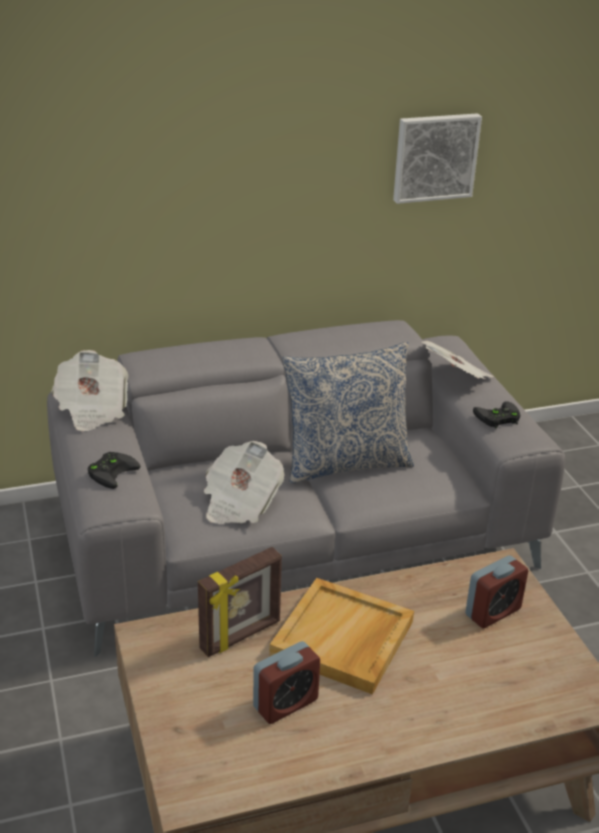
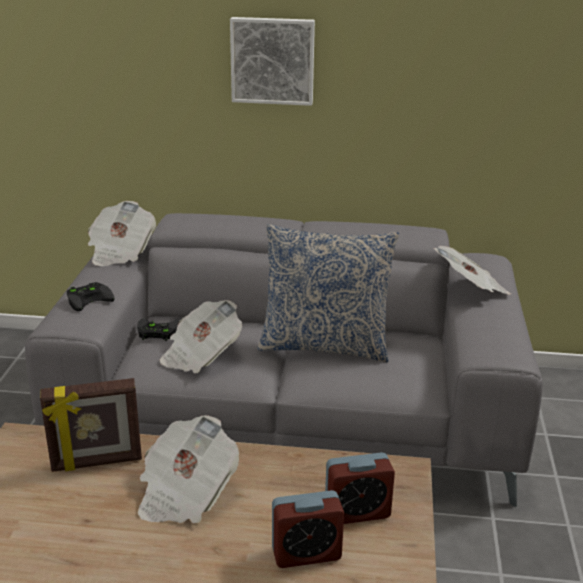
camera: 25 degrees right, 5 degrees down
(285, 703) = (81, 534): alarm clock -> alarm clock (306, 553)
(343, 639) = (185, 493): beige tray -> newspaper
(435, 157) = (486, 63): picture -> picture (272, 60)
(497, 418) = (484, 330): black game controller -> black game controller (156, 332)

